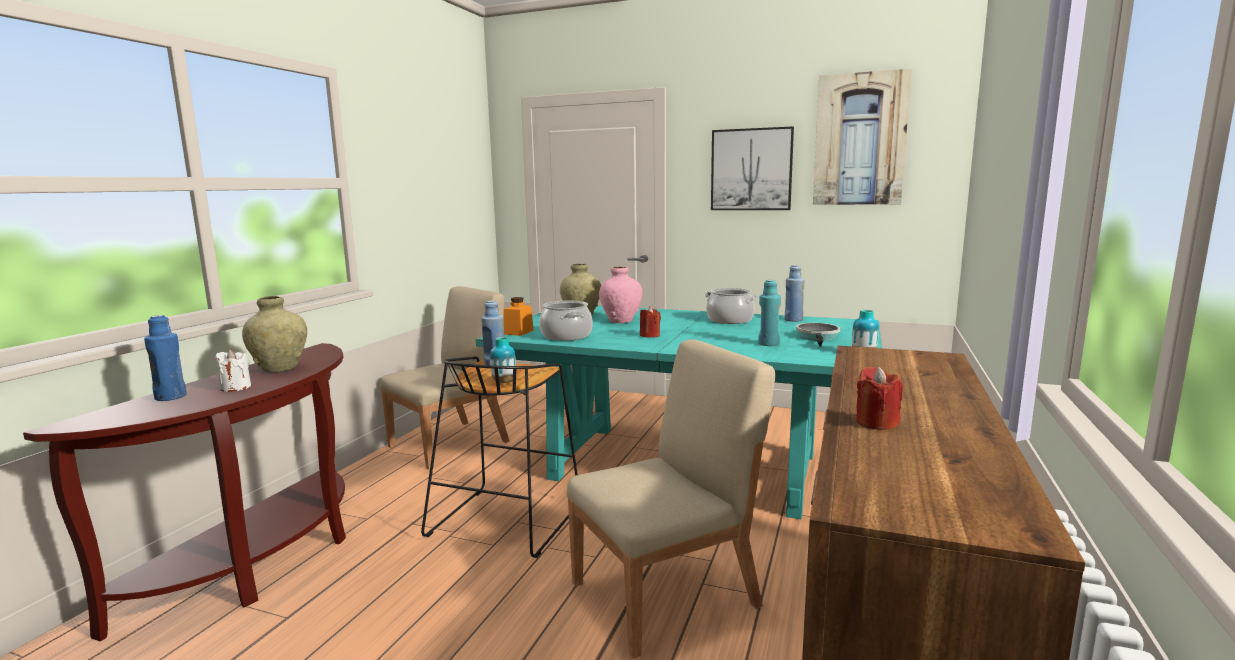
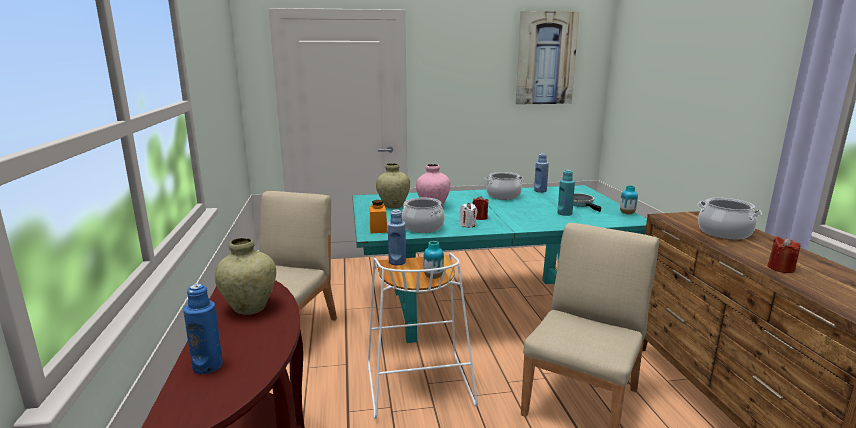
camera: 30 degrees left, 5 degrees up
(235, 387) = (254, 338): white candle -> white candle (467, 225)
(505, 519) = (417, 384): black stool -> white stool
(751, 169) = (473, 78): picture -> none
(901, 376) = (724, 233): none -> cooking pot

